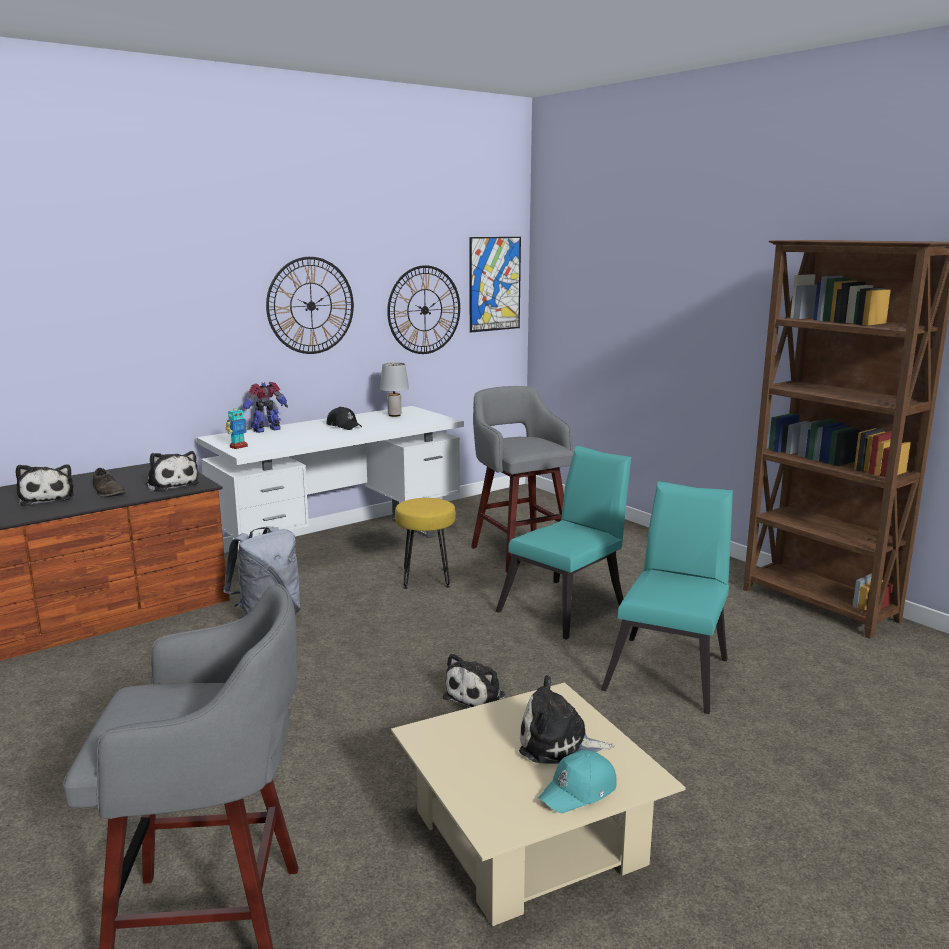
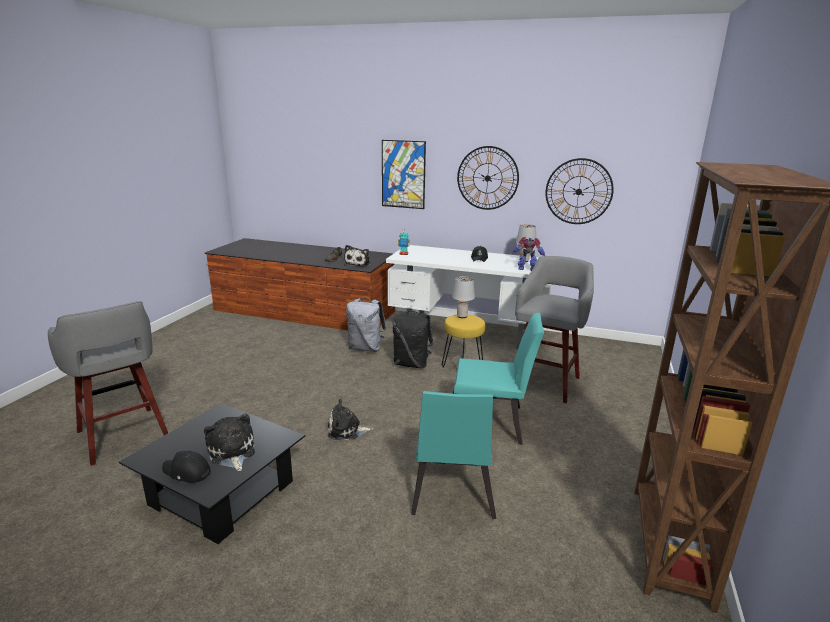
camera: 55 degrees right, 5 degrees up
(47, 498) = (313, 255): plush toy -> none
(267, 430) = (441, 250): toy robot -> toy robot (527, 269)
(367, 603) = (412, 364): none -> black backpack
(413, 503) = (462, 316): none -> grey table lamp
(494, 284) = (653, 178): picture -> picture (403, 174)
(528, 838) = (222, 493): beige coffee table -> black coffee table
(579, 791) = (186, 472): turquoise cap -> black cap
(671, 670) = (451, 491): turquoise chair -> turquoise chair turned 105 degrees clockwise

